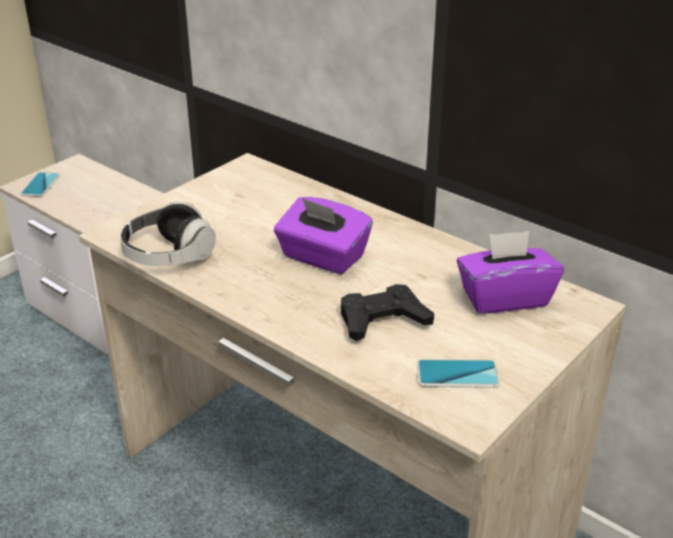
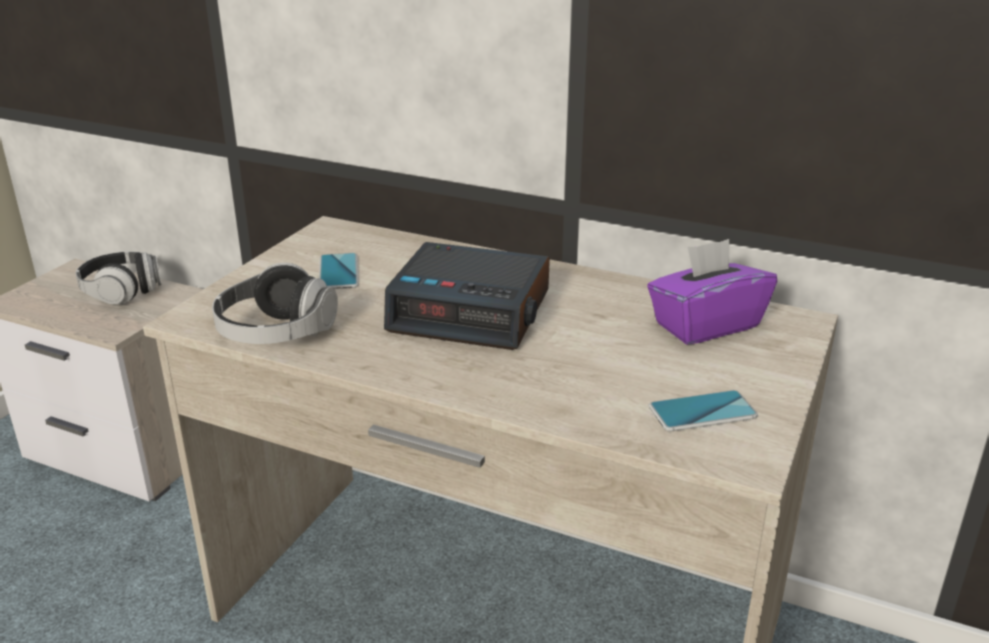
camera: 15 degrees left, 5 degrees down
(40, 185) = (35, 298): phone -> phone (338, 272)
(104, 188) = (122, 292): none -> headphones
(322, 257) = (472, 311): purple tissue box -> alarm clock
(382, 320) = (581, 367): black game controller -> none

